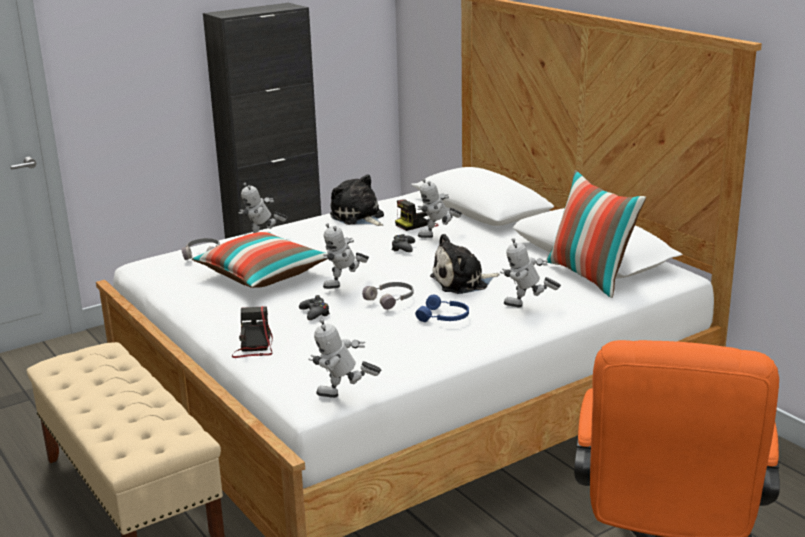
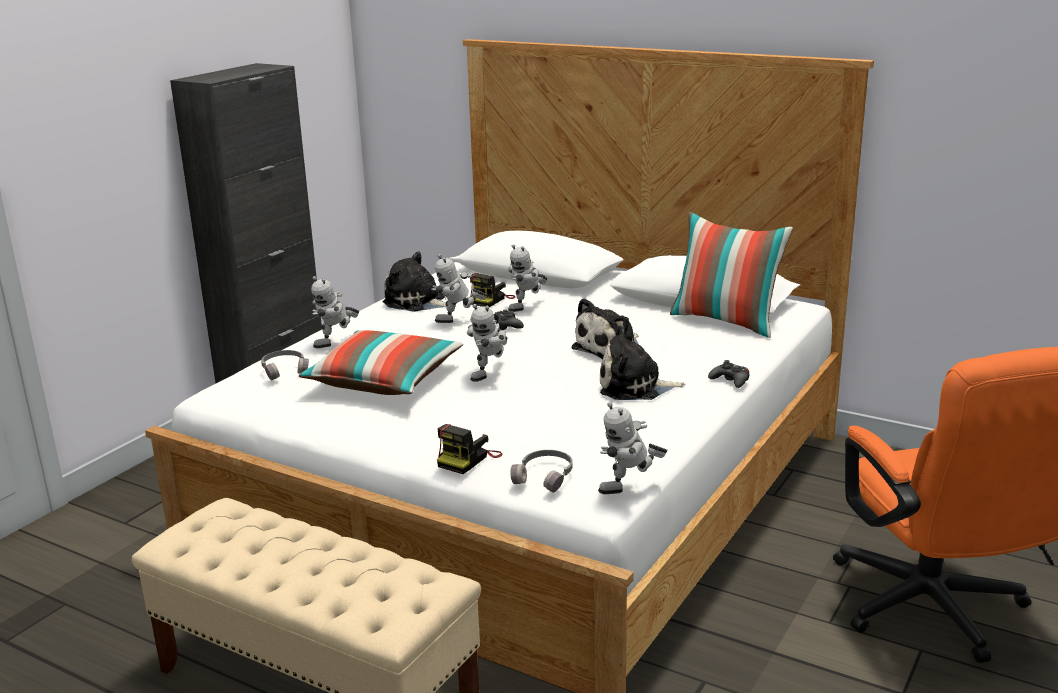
camera: 25 degrees left, 0 degrees up
(254, 347) = (468, 459): camera -> camera turned 120 degrees counterclockwise
(315, 313) = (492, 410): black game controller -> black game controller (730, 380)
(391, 300) = (559, 380): grey headphones -> grey headphones (545, 476)
(444, 317) = (634, 387): blue headphones -> plush toy
(527, 307) = (703, 362): toy robot -> toy robot (458, 322)

